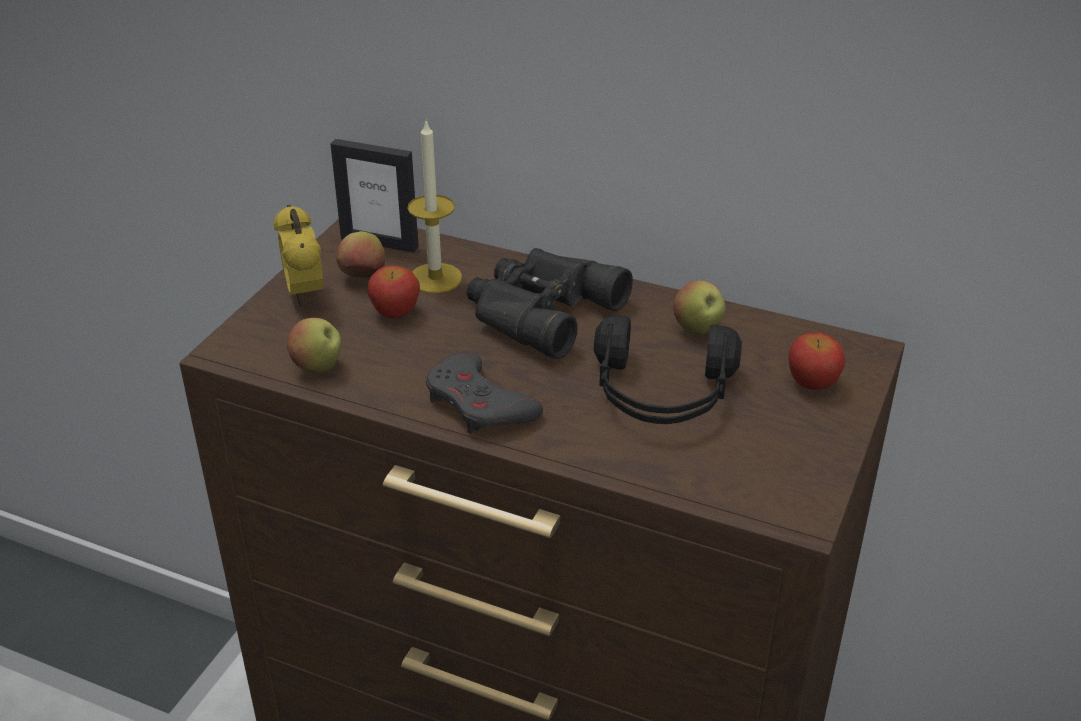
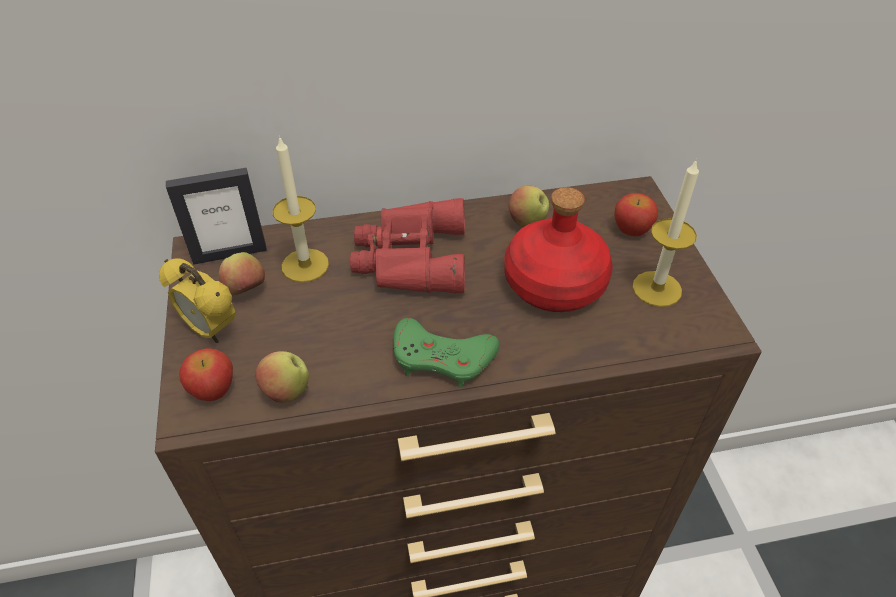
camera: 35 degrees left, 10 degrees up
(395, 312) = (302, 310): apple -> apple (213, 390)
(479, 404) = (442, 358): grey game controller -> green game controller
(538, 311) = (409, 258): black binoculars -> red binoculars
(661, 394) = (554, 285): black headphones -> red bottle
(774, 446) = (657, 289): none -> candle

